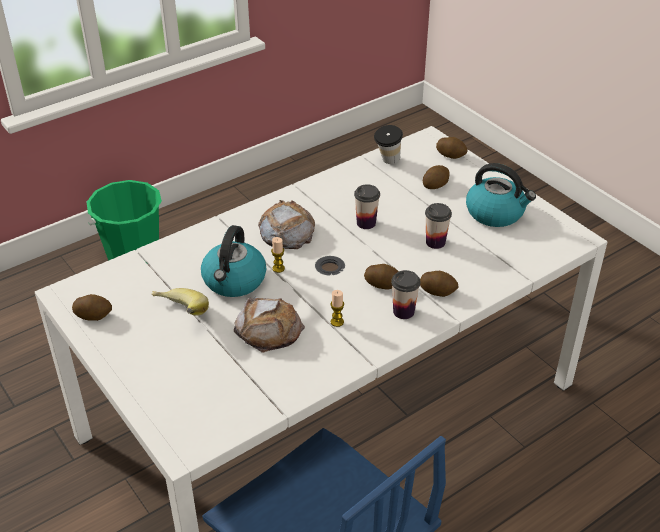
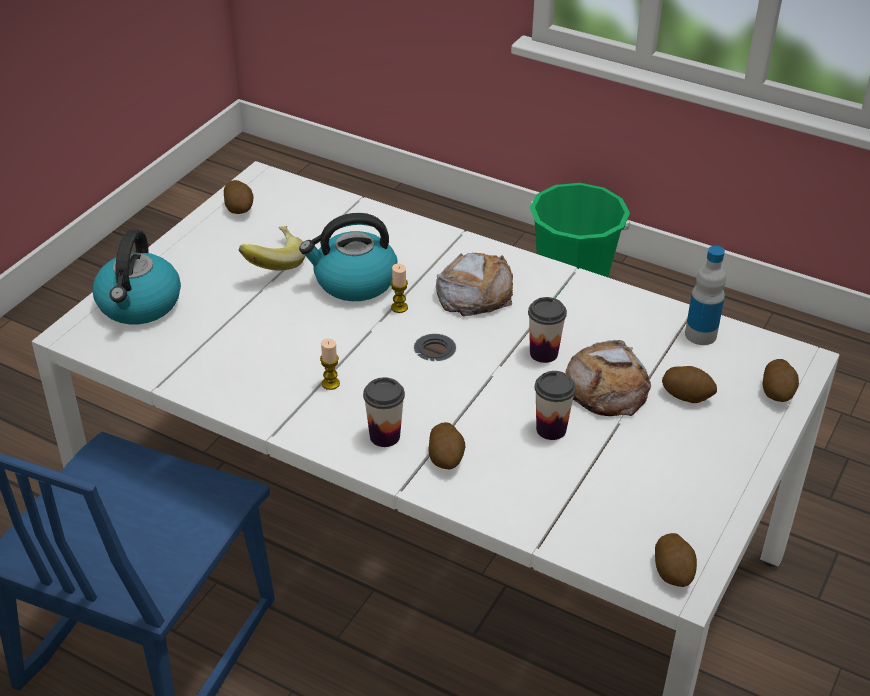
camera: 65 degrees right, 0 degrees up
(269, 329) = (287, 333): bread -> bread (607, 387)
(382, 284) = (427, 403): potato -> potato (673, 572)
(387, 162) = (700, 334): cup -> bottle
(496, 213) = (670, 475): kettle -> kettle (139, 305)

